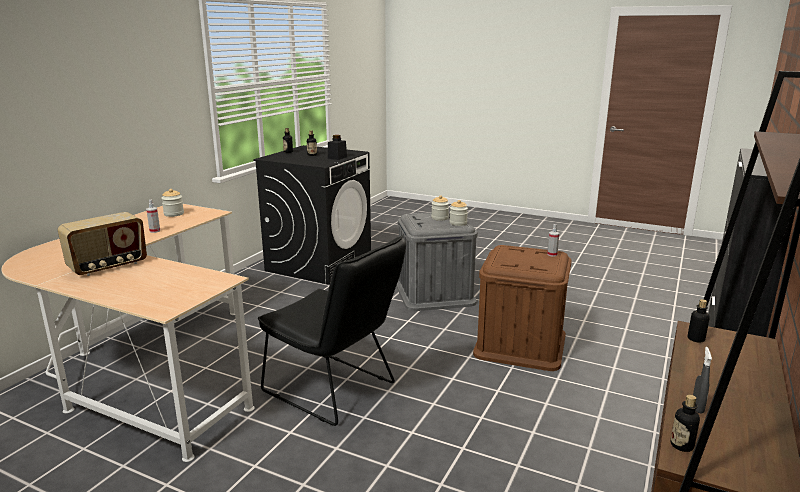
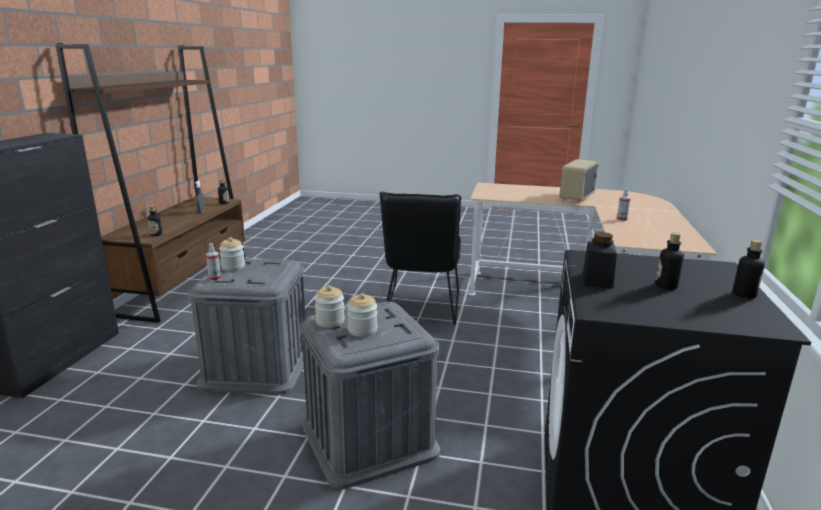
camera: 165 degrees right, 0 degrees up
(174, 214) = (660, 236): jar -> jar (233, 267)
(335, 390) = (421, 309): black chair -> black chair turned 105 degrees counterclockwise
(520, 344) = (257, 366): brown storage box -> grey storage box

